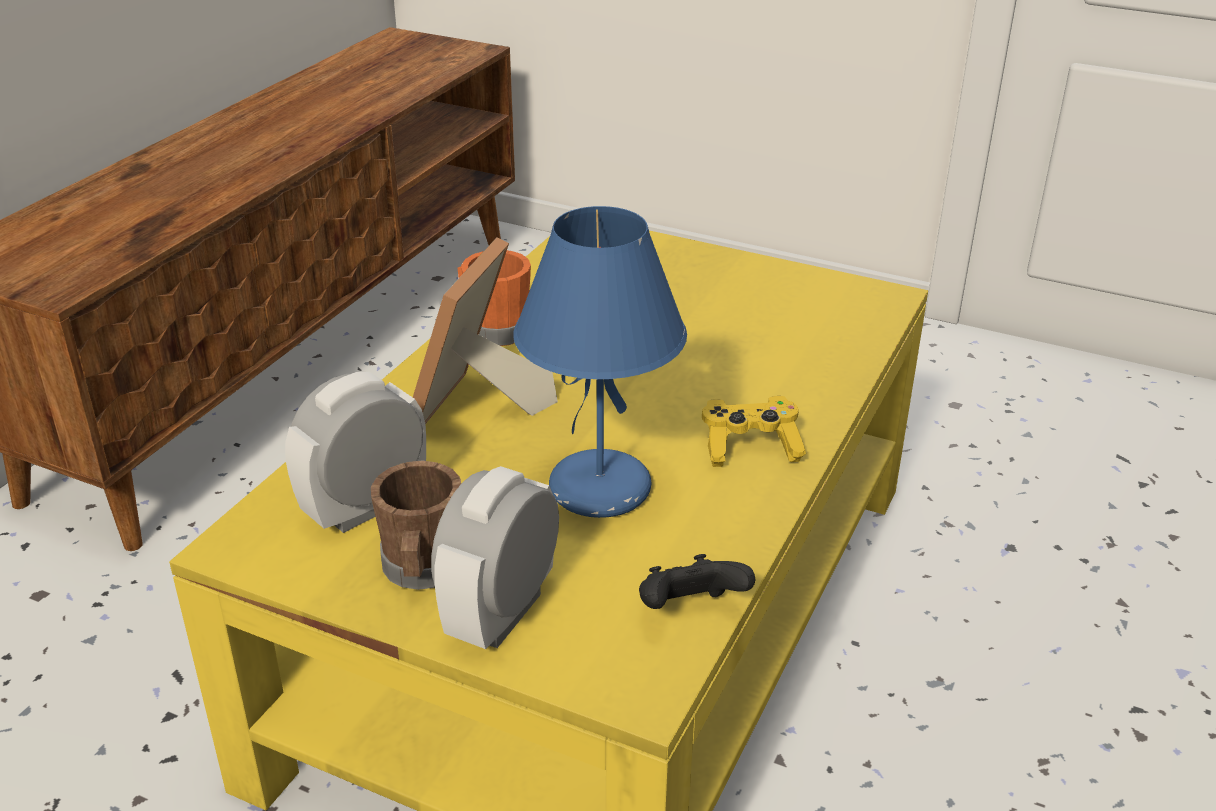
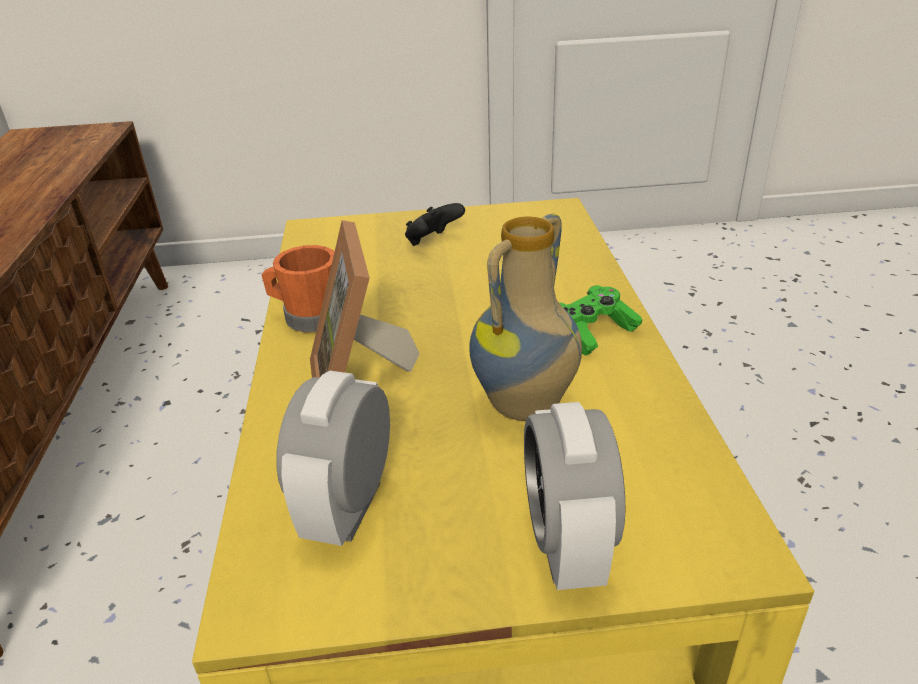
camera: 30 degrees left, 0 degrees up
(422, 570) = (459, 541): brown mug -> none
(599, 490) = (526, 407): blue table lamp -> vase
(689, 611) = (697, 470): black game controller -> black game controller (433, 242)
(750, 447) = (592, 332): yellow game controller -> green game controller

